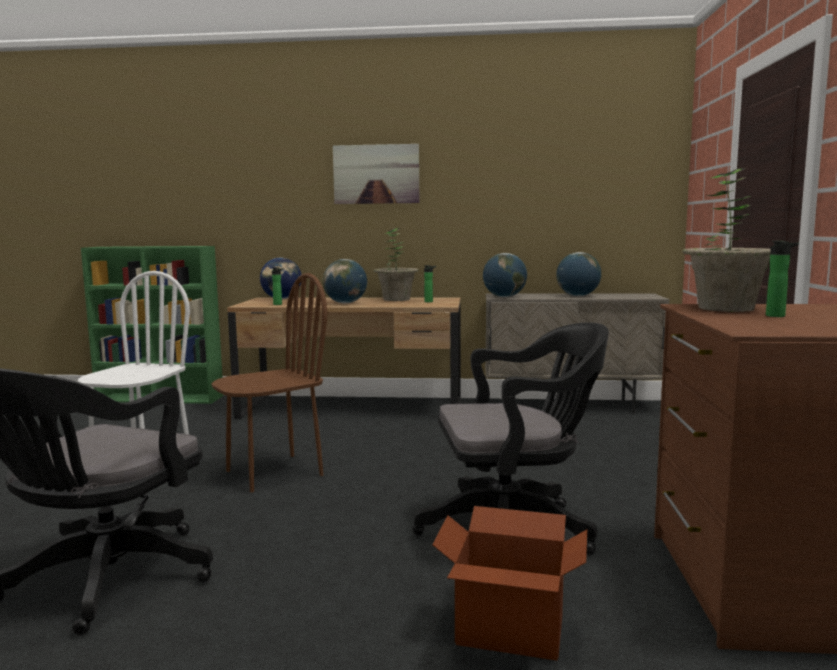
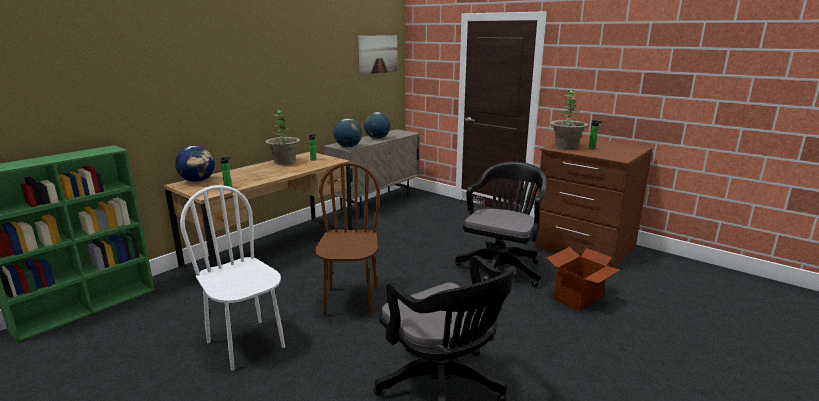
camera: 55 degrees left, 10 degrees up
(345, 303) = (268, 173): globe -> none
(376, 174) = (249, 67): picture -> picture (378, 54)

